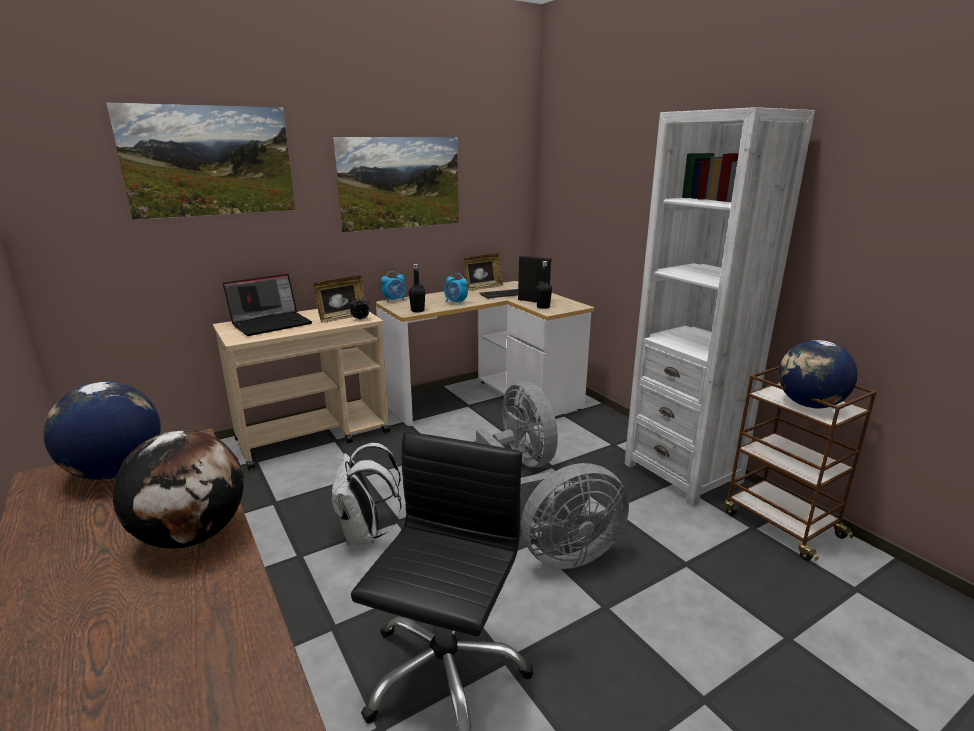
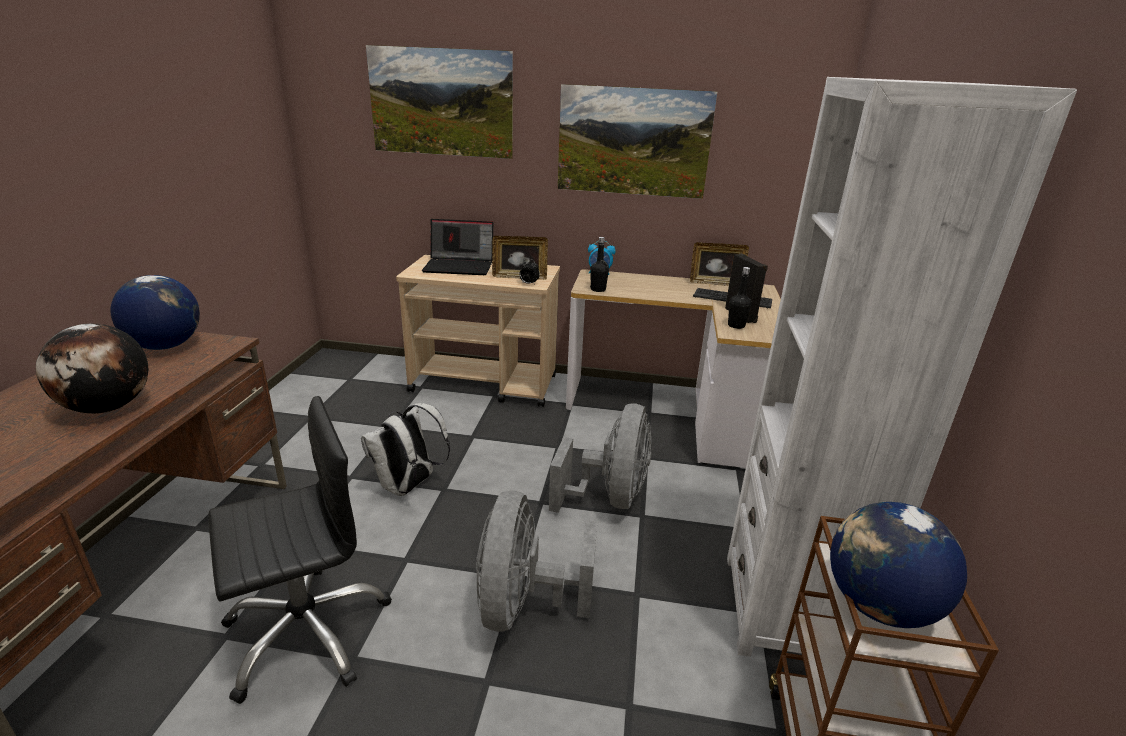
camera: 40 degrees right, 5 degrees up
(455, 303) = (651, 292): alarm clock -> none
(562, 554) = (524, 605): grey fan -> grey fan turned 75 degrees clockwise

